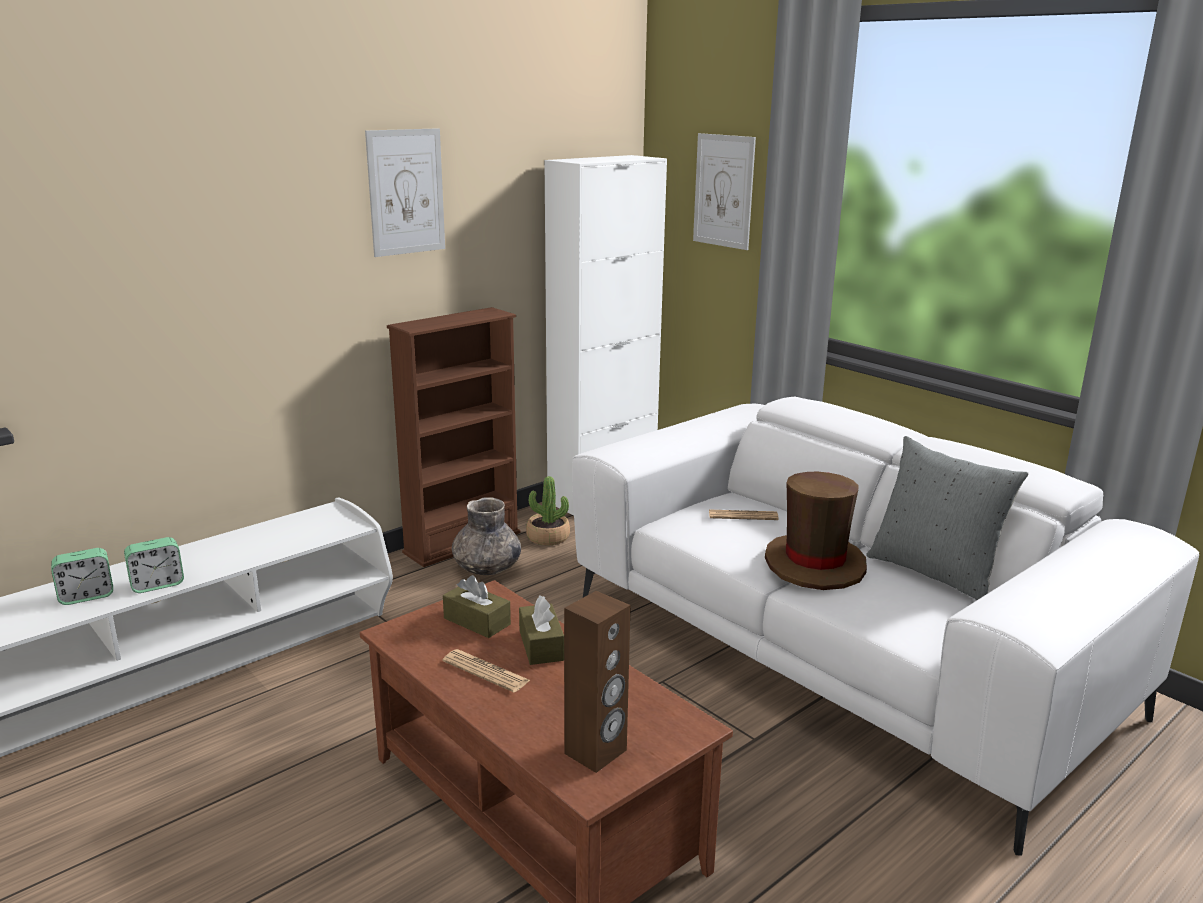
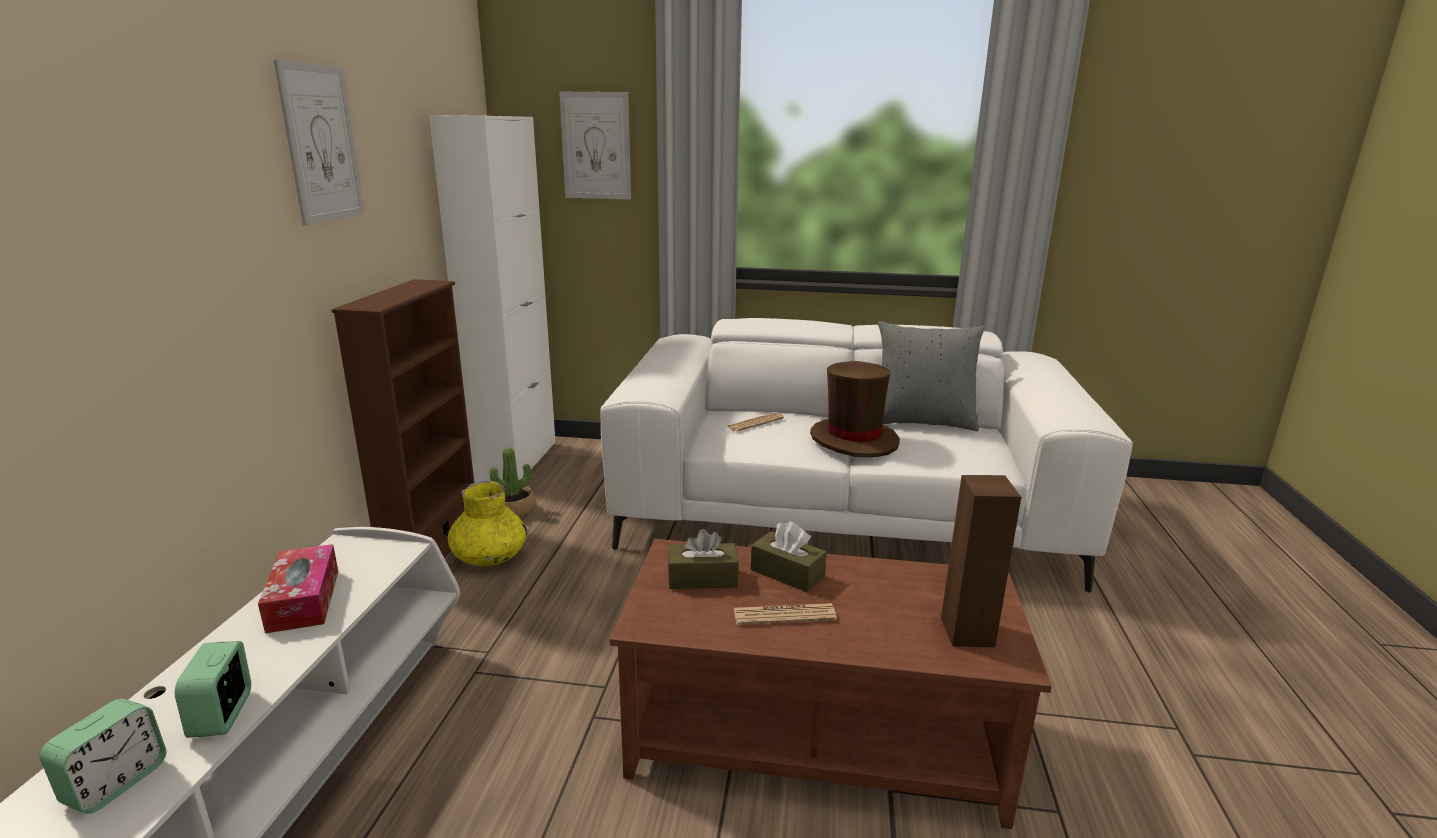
camera: 40 degrees left, 0 degrees up
(157, 584) = (222, 715): alarm clock -> alarm clock turned 150 degrees clockwise
(267, 537) = (304, 600): none -> tissue box
(487, 568) = (489, 557): grey vase -> yellow vase

